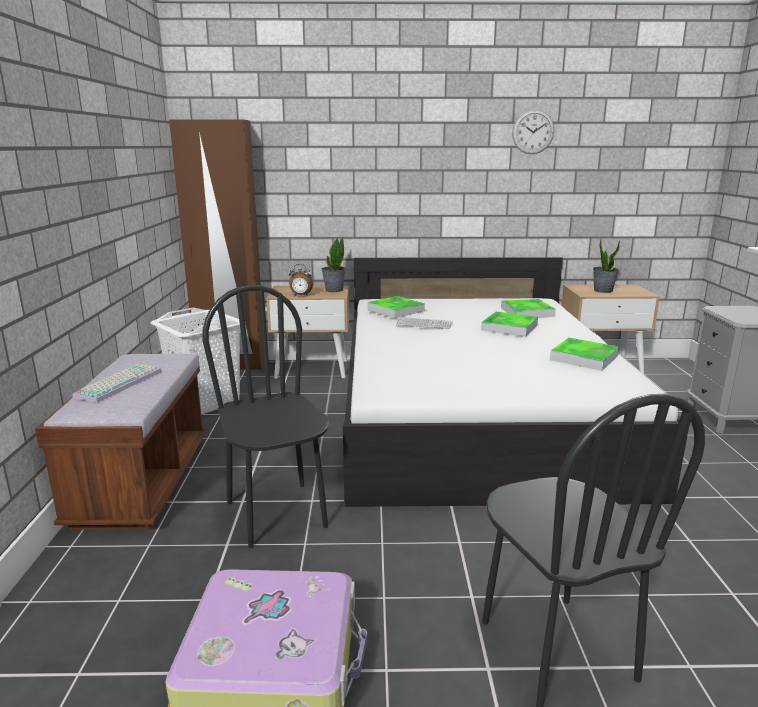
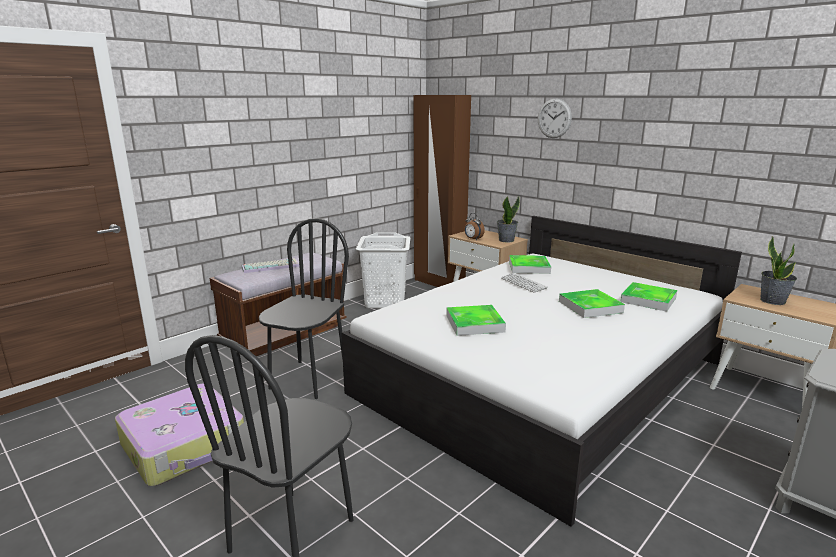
camera: 45 degrees right, 0 degrees up
(533, 132) = (719, 107): wall clock -> wall clock (554, 118)
(584, 358) = (589, 351): tray -> tray (474, 323)

